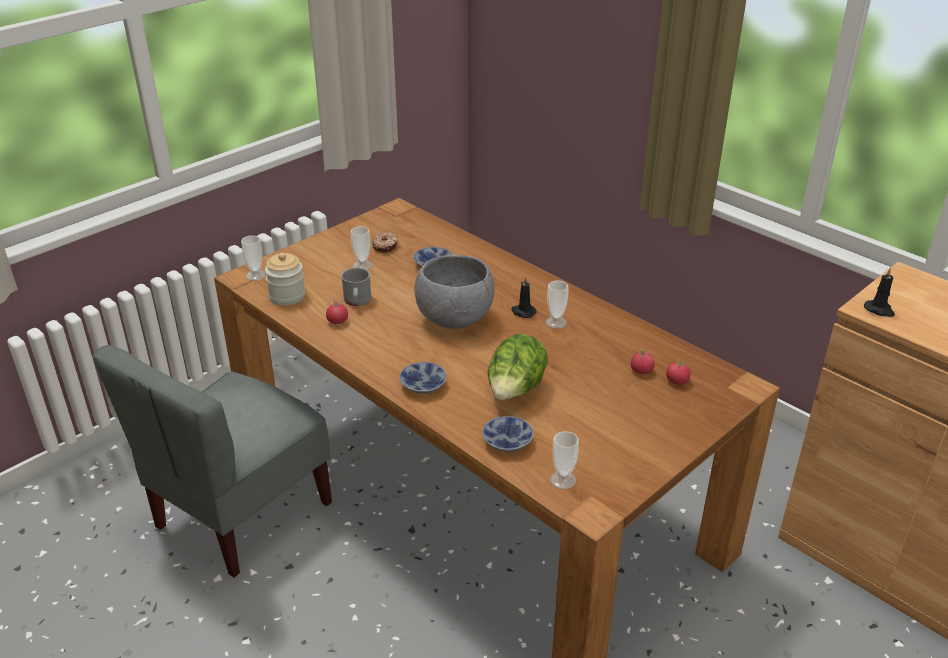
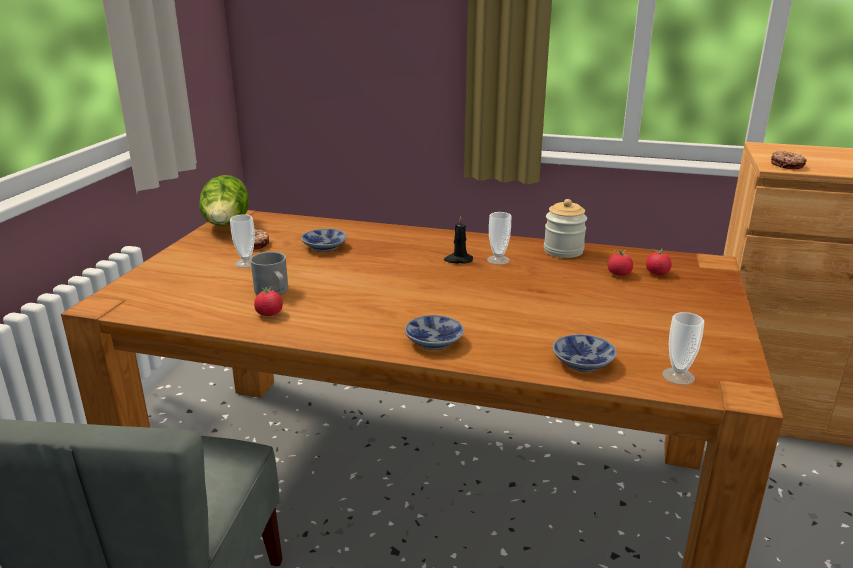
camera: 30 degrees left, 10 degrees down
(256, 275) = (120, 298): cup -> none
(287, 296) = (181, 307): jar -> jar (563, 251)
(456, 319) = (400, 281): grey bowl -> none
(515, 391) = (533, 319): lettuce -> lettuce (227, 226)
(879, 310) = (787, 165): black candle -> donut

